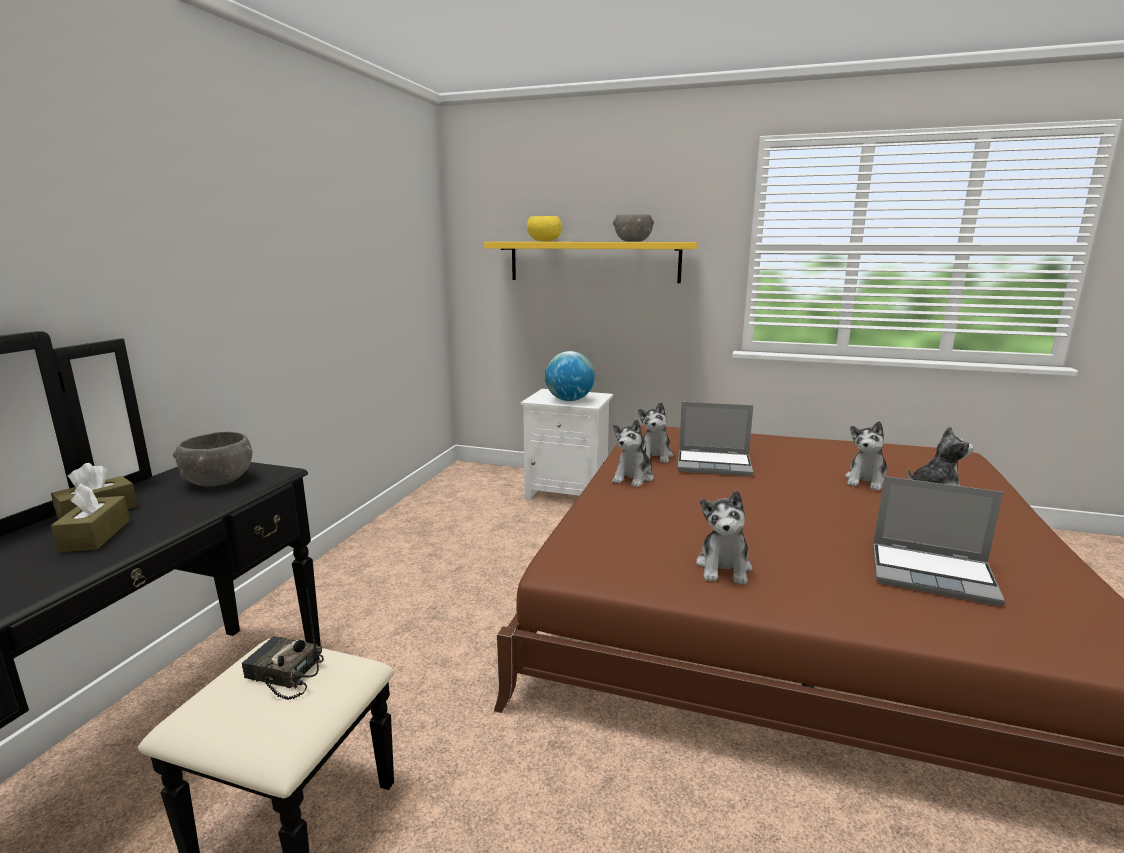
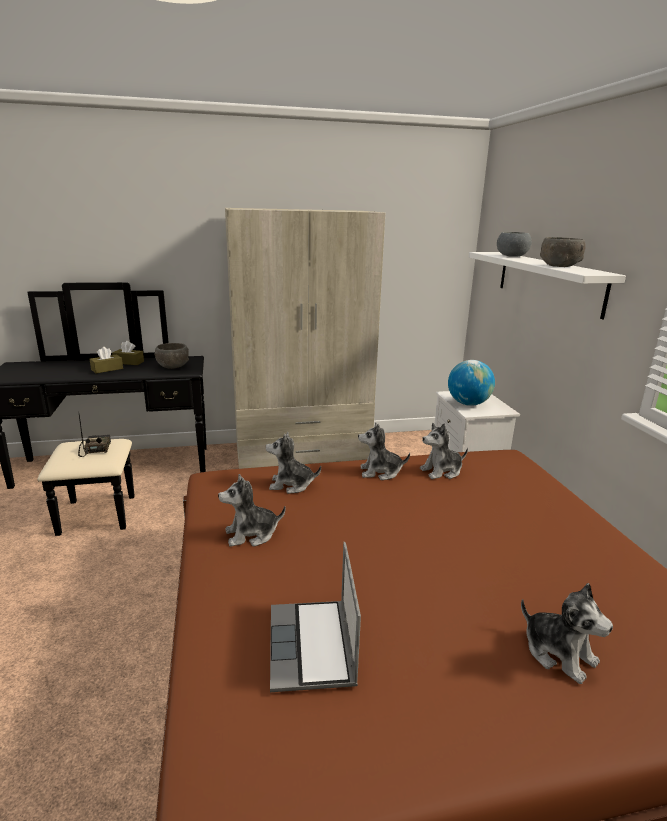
camera: 60 degrees right, 5 degrees up
(385, 556) = (302, 455): none -> beige wardrobe
(544, 241) = (511, 256): yellow bowl -> grey bowl
(593, 261) = (548, 281): yellow shelf -> white shelf
(715, 464) = (454, 500): laptop -> none
(866, 481) = (526, 595): plush toy -> plush toy (291, 485)

